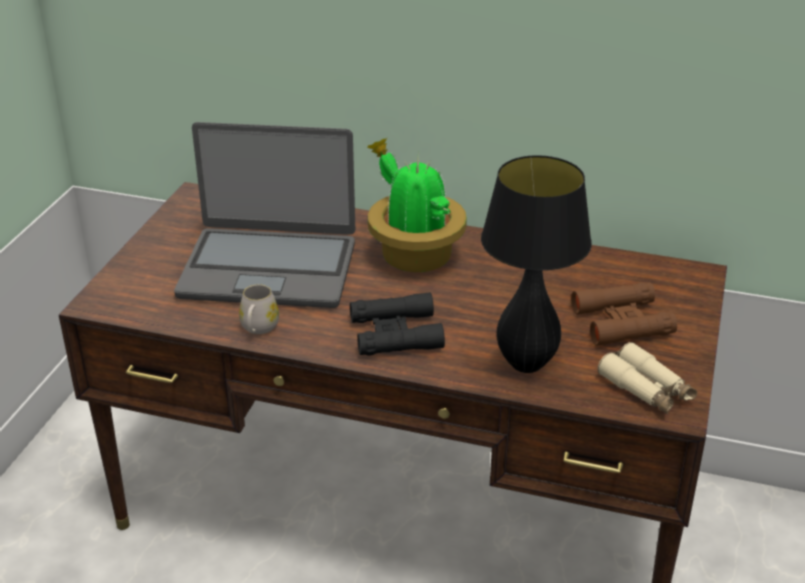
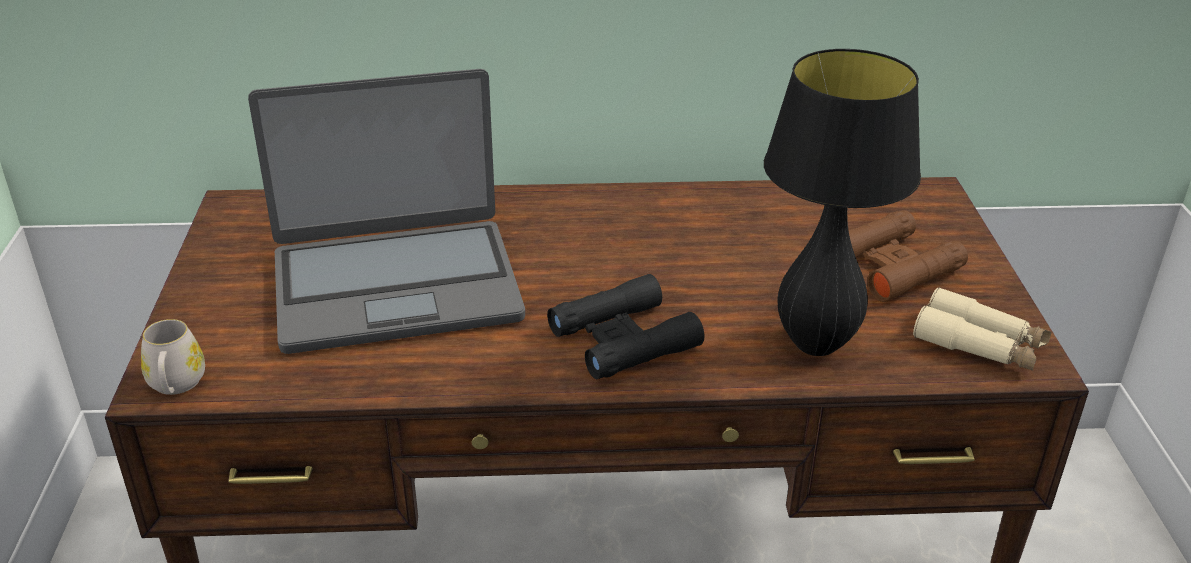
camera: 20 degrees left, 0 degrees up
(258, 328) = (429, 373): white mug -> white mug (176, 385)
(413, 255) = (581, 231): potted plant -> none

